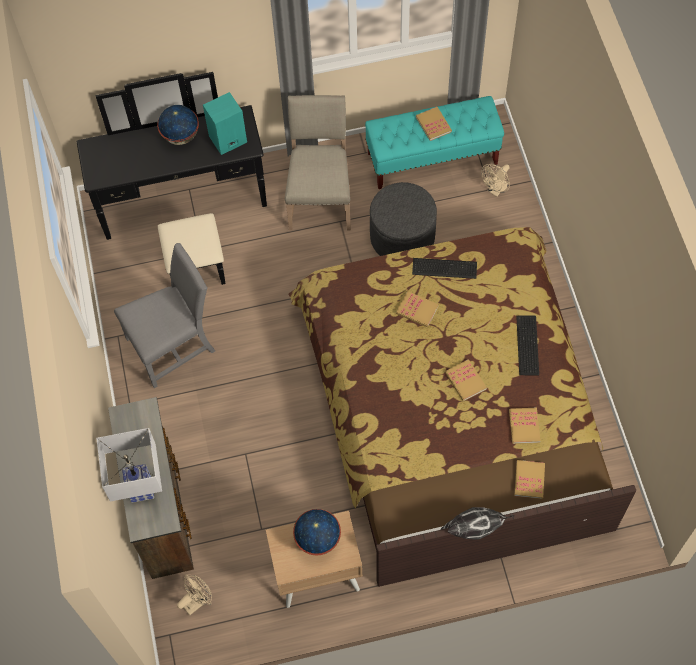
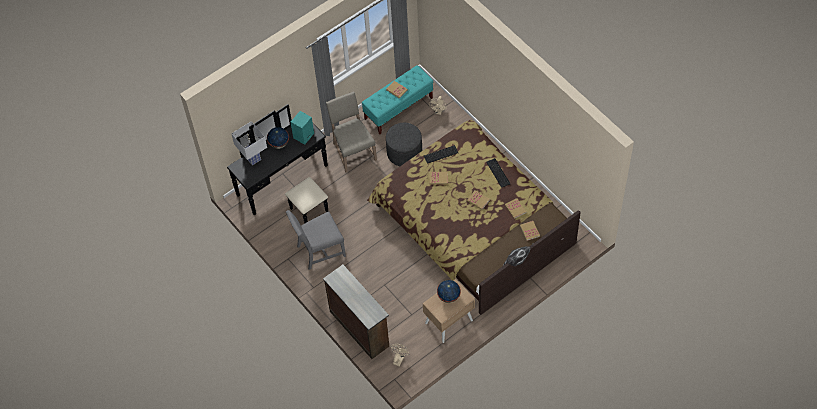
camera: 25 degrees left, 5 degrees down
(142, 489) = (360, 305): white table lamp -> white table lamp (253, 158)
(174, 345) = (319, 250): grey chair -> grey chair turned 150 degrees counterclockwise

